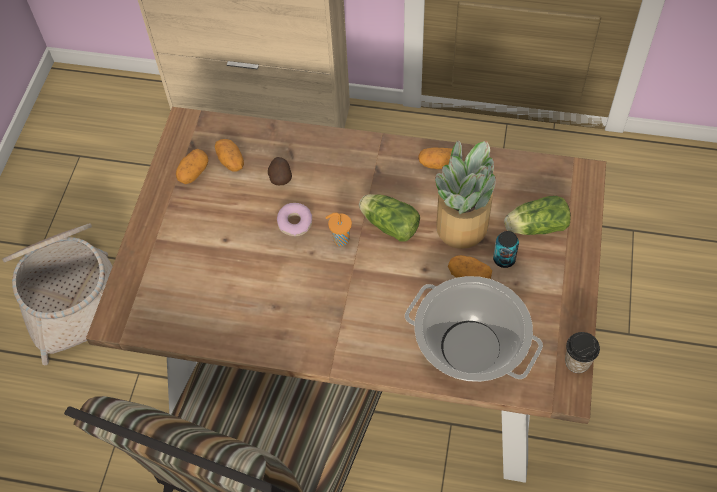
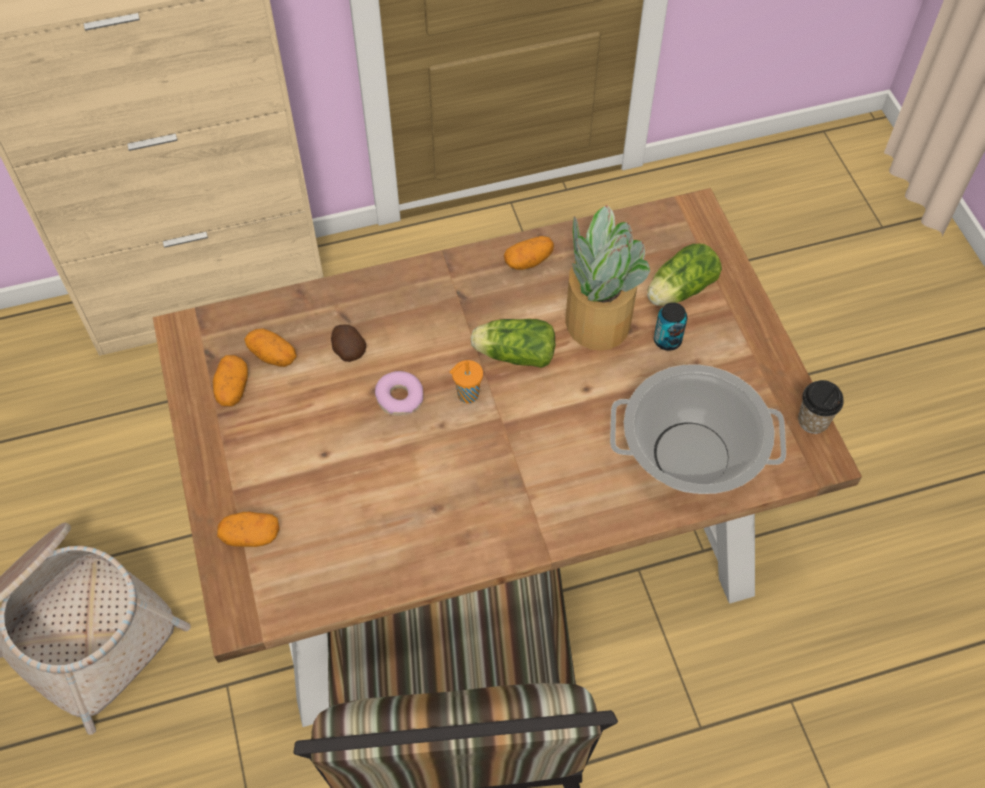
camera: 30 degrees left, 0 degrees up
(469, 275) = (640, 375): potato -> potato (251, 536)

